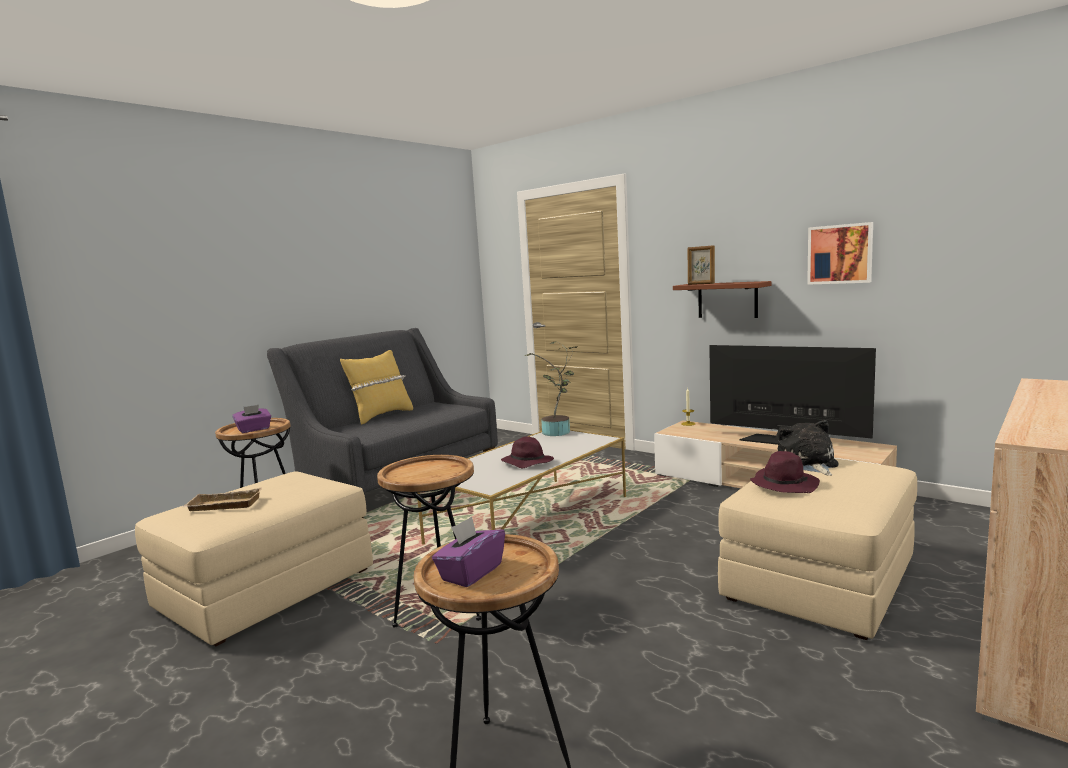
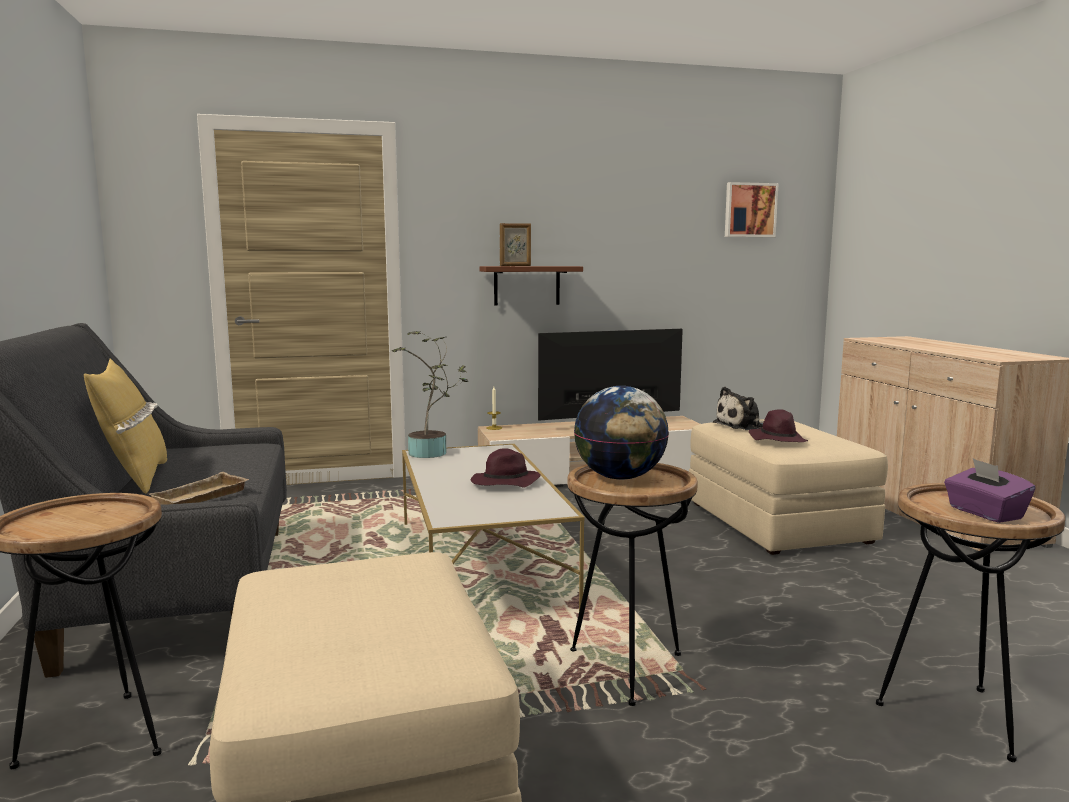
camera: 55 degrees left, 0 degrees up
(222, 506) = (352, 636): beige tray -> beige tray (201, 498)
(254, 429) = (92, 520): purple tissue box -> none
(429, 468) = (620, 478): none -> globe
(808, 463) = (742, 426): plush toy -> plush toy turned 60 degrees counterclockwise
(840, 254) = (634, 243): picture -> picture (749, 210)

